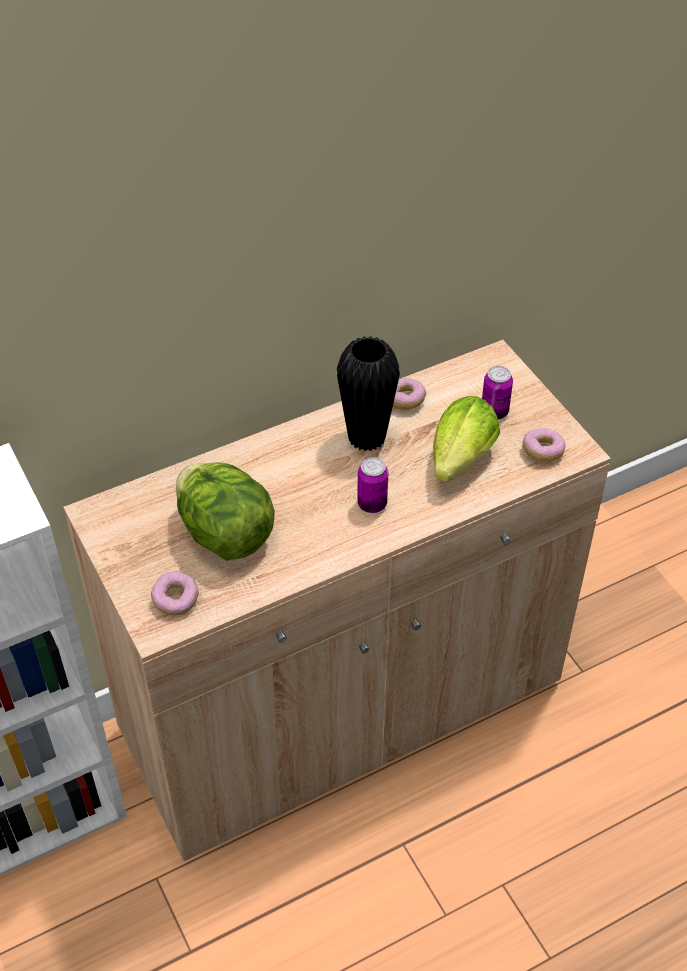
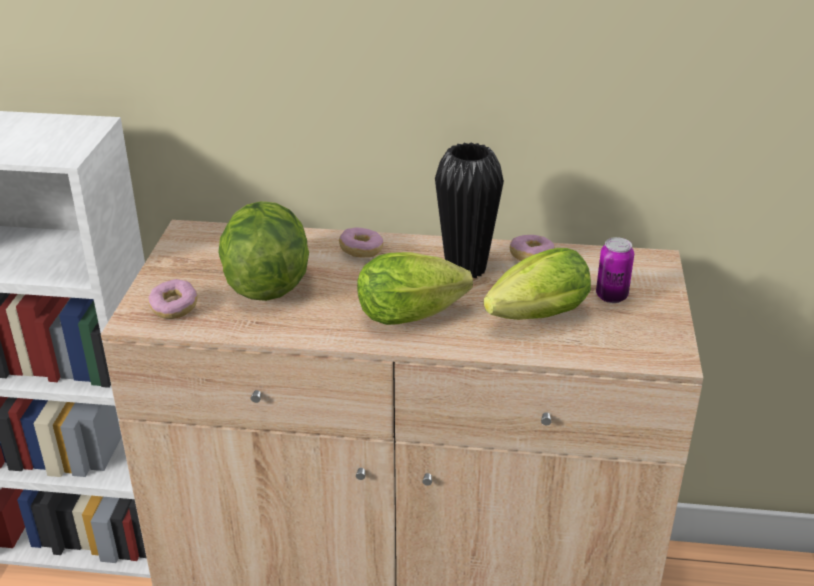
camera: 35 degrees right, 15 degrees down
(372, 504) = (416, 314): can -> lettuce
(542, 451) = (631, 343): donut -> donut (361, 251)

